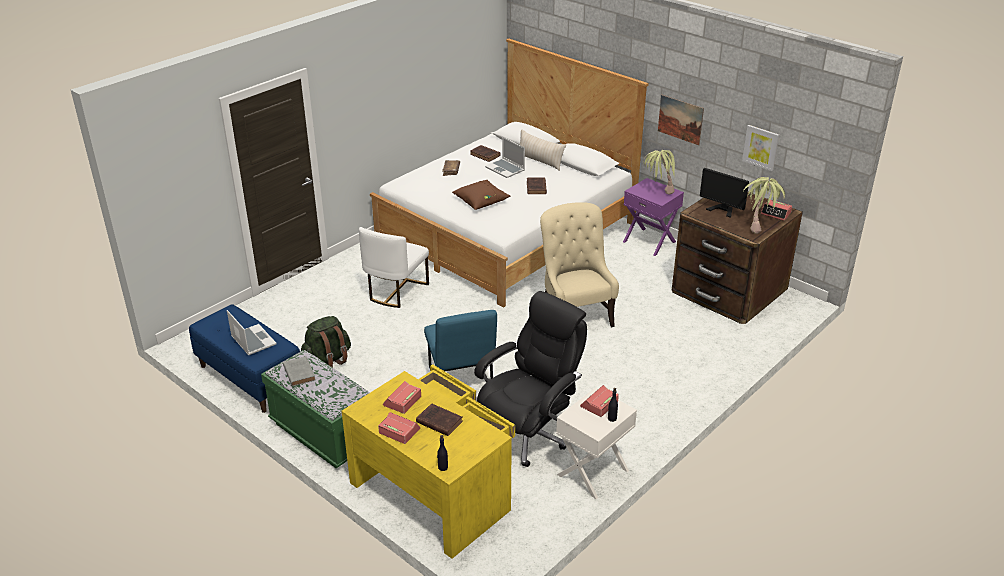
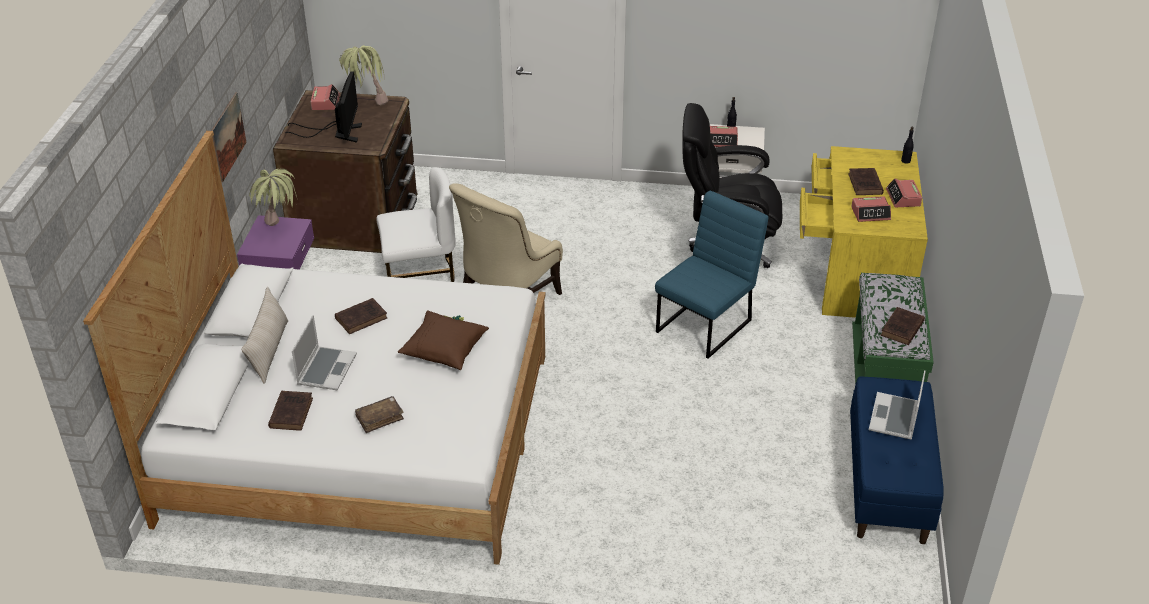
camera: 125 degrees left, 5 degrees up
(299, 372) = (901, 329): grey book -> brown book
(327, 360) = (787, 441): green backpack -> none
(396, 291) = (603, 464): white chair -> white chair (419, 275)
(761, 147) = (270, 70): picture -> none

